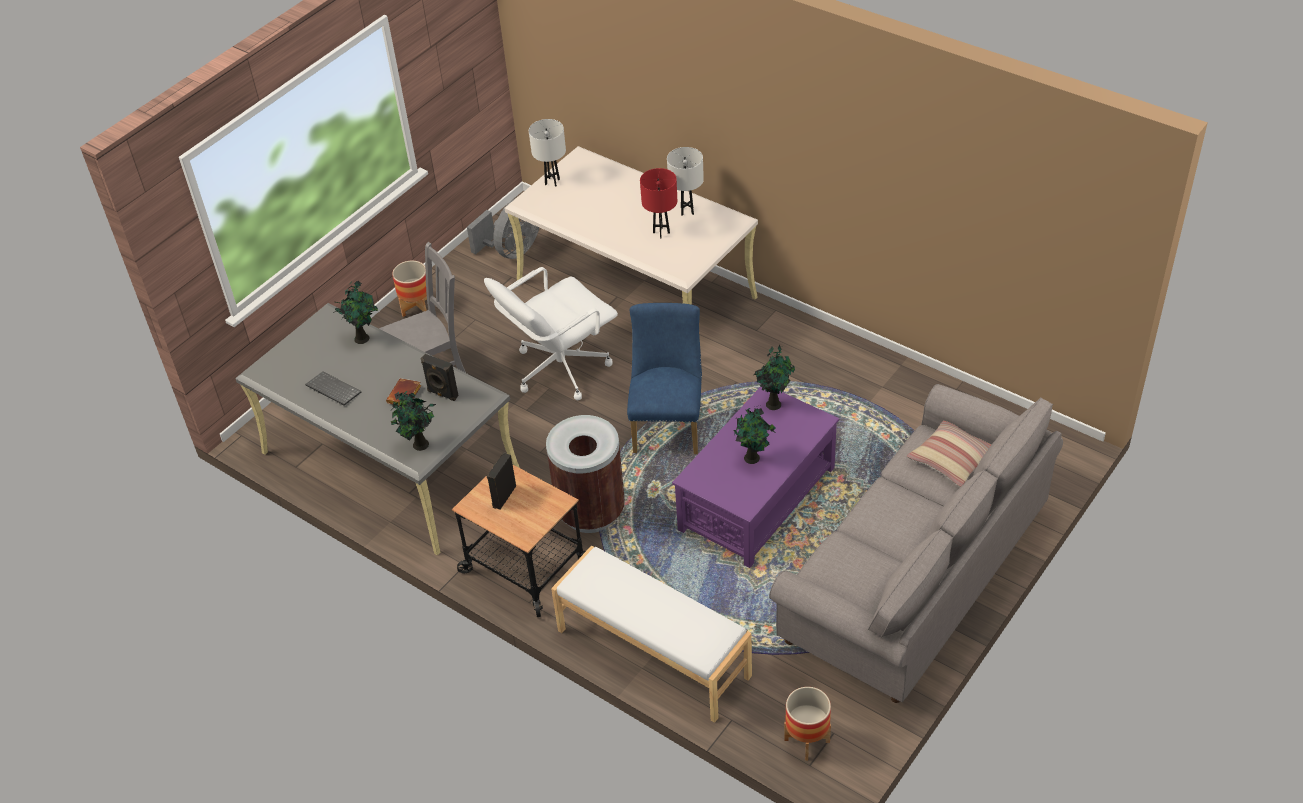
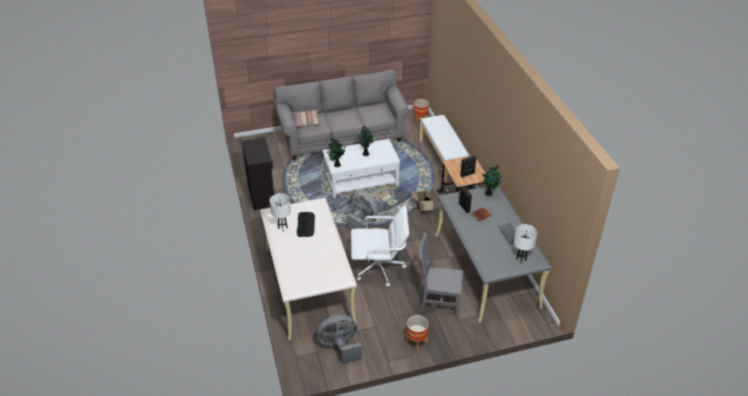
camera: 145 degrees left, 5 degrees down
(363, 337) = (480, 251): potted plant -> none
(552, 182) = (320, 282): white table lamp -> white table lamp (521, 259)
(590, 511) = (422, 208): brown trash can -> cardboard box
(661, 232) = (305, 224): red table lamp -> keyboard
(668, 424) = (362, 221): blue chair -> grey fan
(756, 499) = (361, 180): purple coffee table -> white coffee table
(884, 368) = (262, 195): none -> black cabinet

